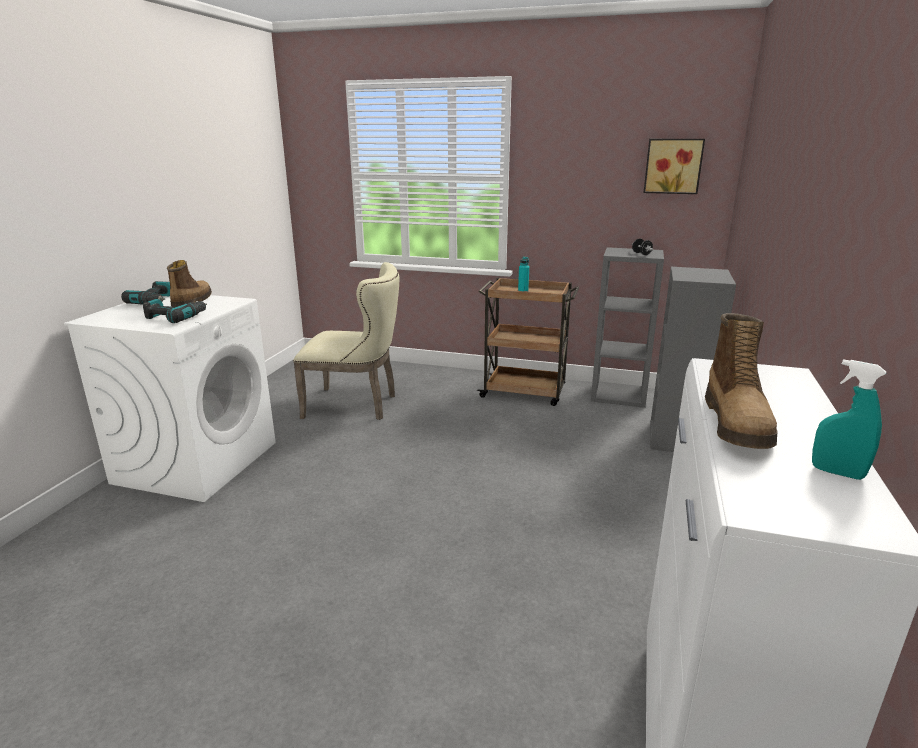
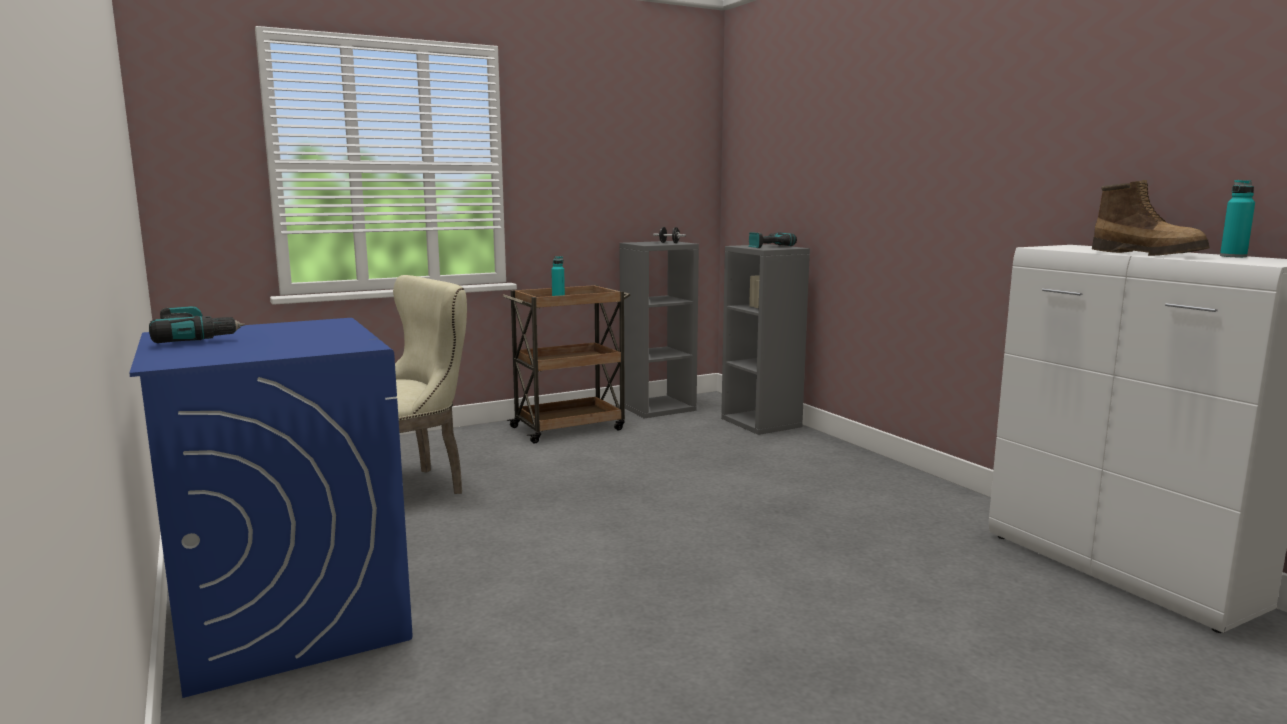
camera: 45 degrees left, 10 degrees down
(176, 317) = (317, 340): power drill -> power drill (768, 246)
(191, 302) = (265, 330): boot -> none
(197, 462) = (290, 615): white washing machine -> blue washing machine
(673, 166) = (669, 154): picture -> none
(837, 472) = (1233, 256): turquoise spray bottle -> turquoise bottle

